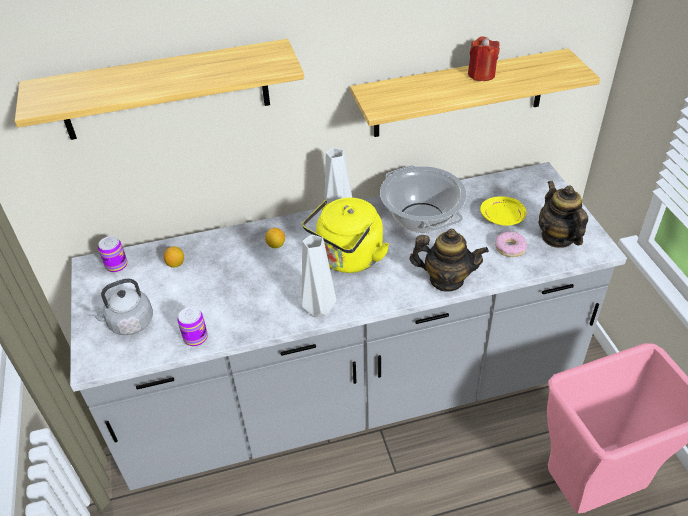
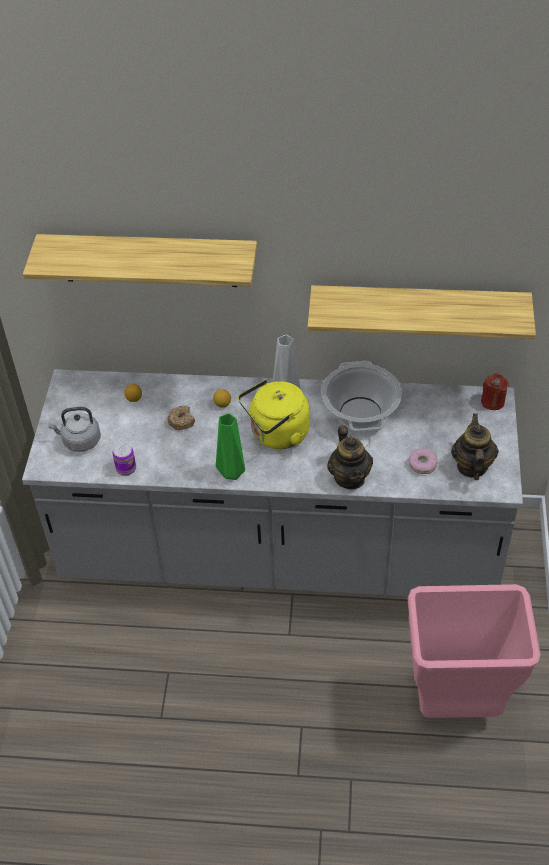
camera: 20 degrees right, 5 degrees up
(116, 265) = (87, 387): can -> none
(238, 272) = (181, 421): none -> donut
(317, 310) = (230, 473): grey vase -> green vase
(446, 280) = (350, 477): teapot -> teapot turned 45 degrees clockwise
(481, 74) = (431, 302): red candle -> red candle (492, 401)
(503, 217) = (434, 433): yellow plate -> none

